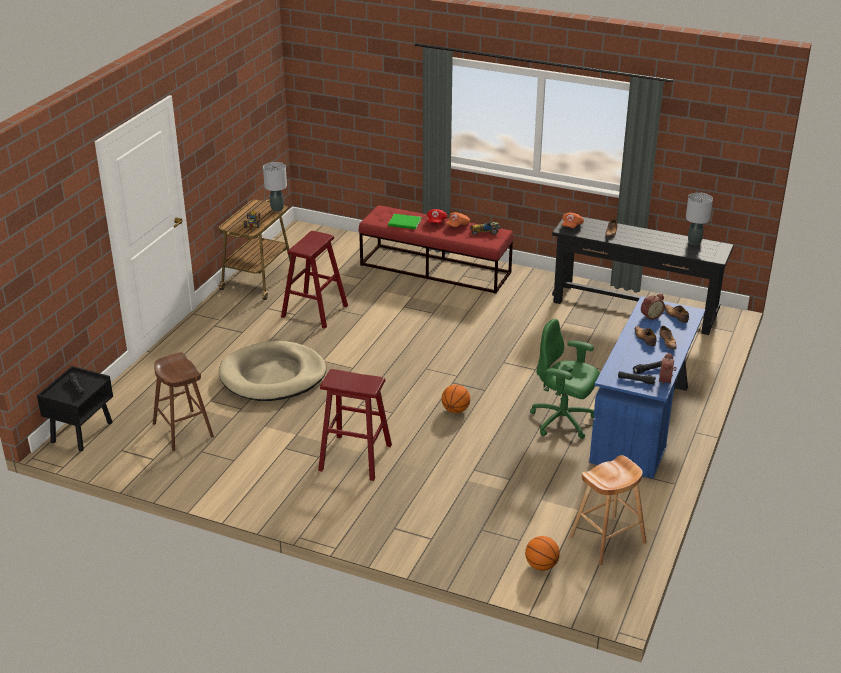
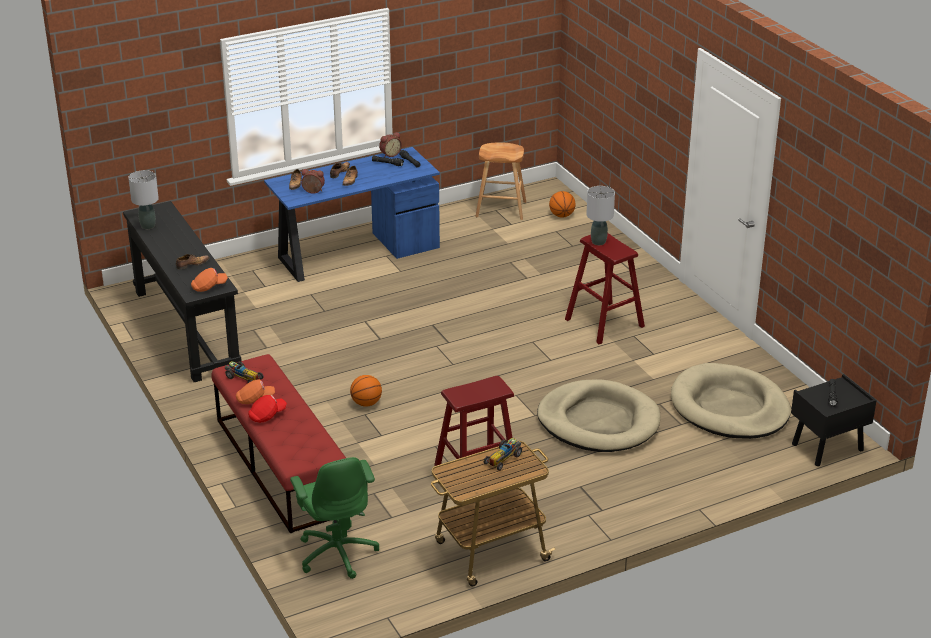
camera: 140 degrees left, 0 degrees up
(183, 430) = (729, 407): brown stool -> beige dog bed
(277, 209) = (449, 468): grey table lamp -> grey table lamp (598, 242)
(405, 223) = (302, 430): green book -> none
(455, 410) = (479, 320): basketball -> basketball (366, 403)
(563, 421) = (411, 277): green office chair -> green office chair (337, 552)

